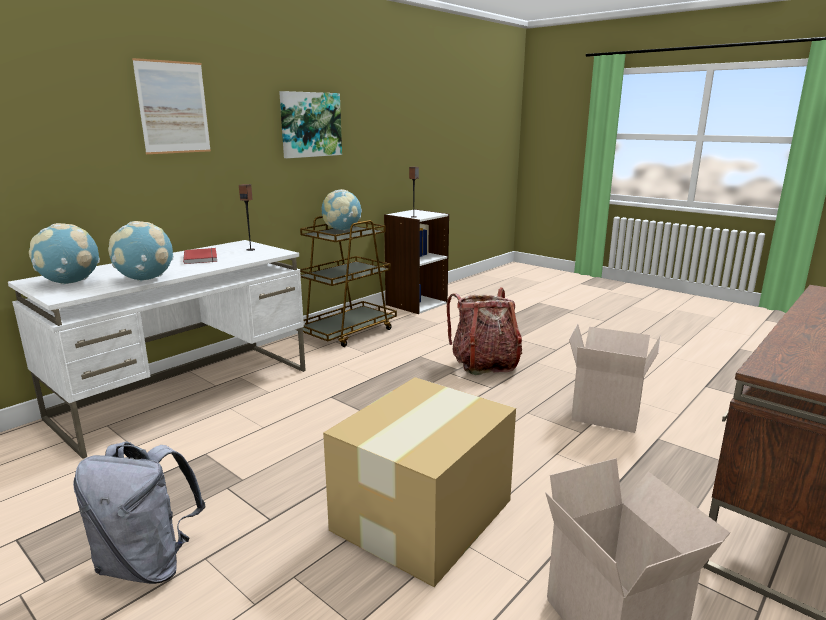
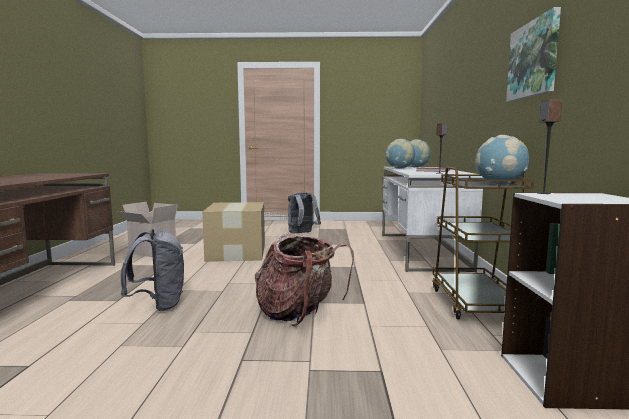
camera: 140 degrees right, 10 degrees down
(173, 107) = (474, 72): picture -> none
(607, 413) = (158, 305): cardboard box -> grey backpack

